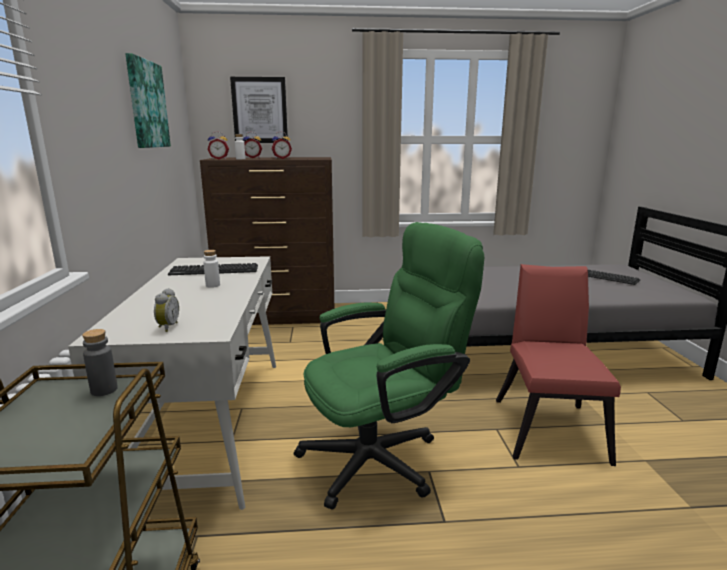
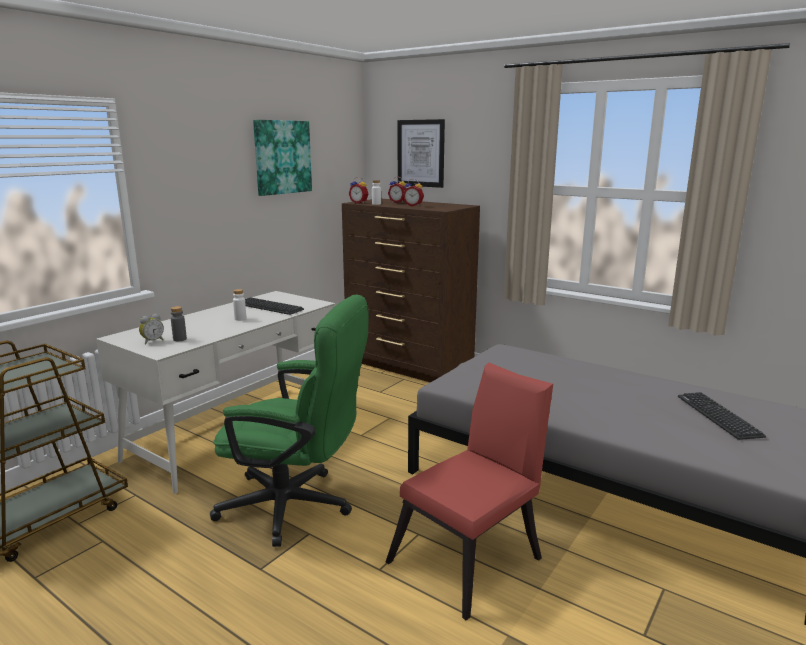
camera: 40 degrees right, 0 degrees up
(104, 390) = (51, 366): grey bottle -> grey bottle (180, 339)

